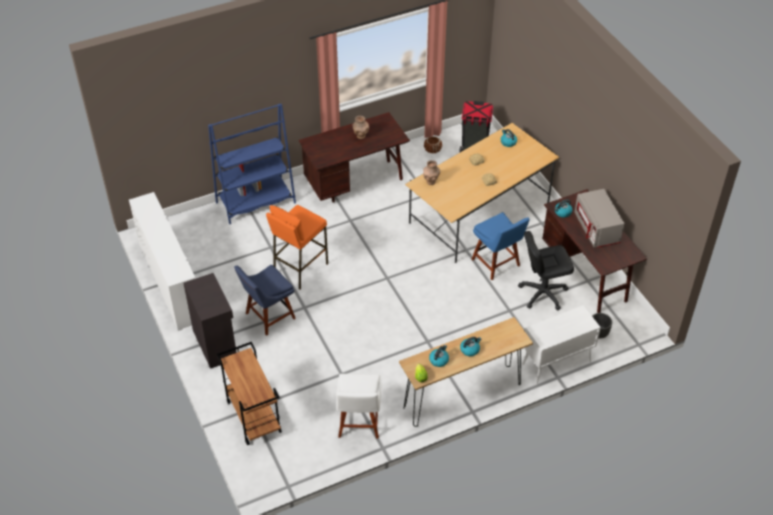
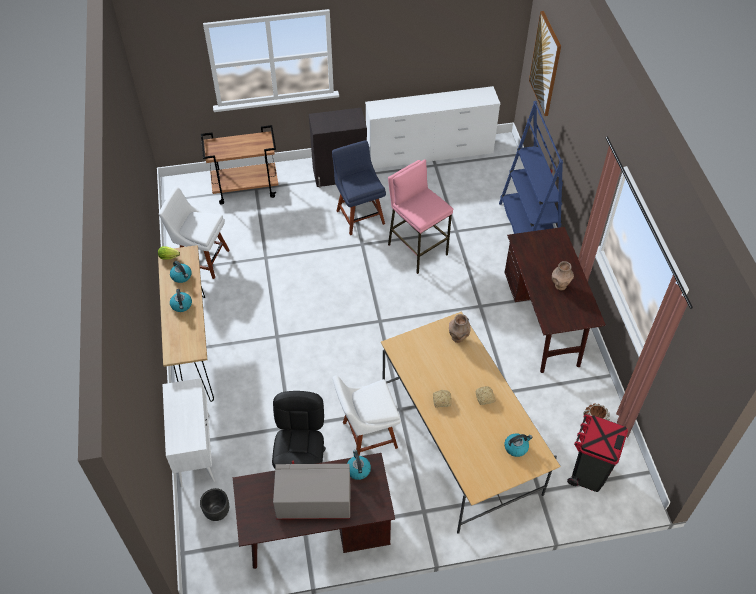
camera: 105 degrees right, 5 degrees up
(163, 118) = (545, 64): none -> picture
(300, 268) = (417, 249): orange stool -> pink stool
(497, 264) = (366, 436): blue chair -> white chair

